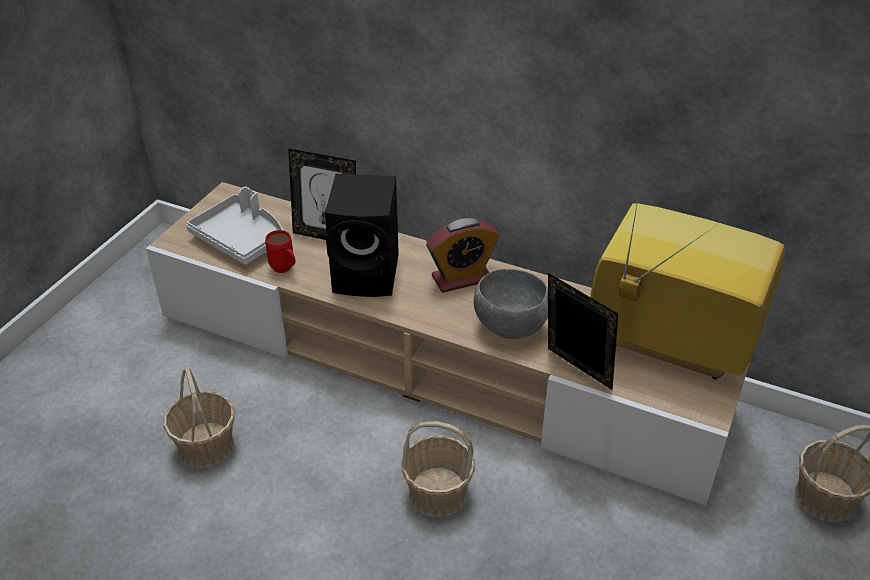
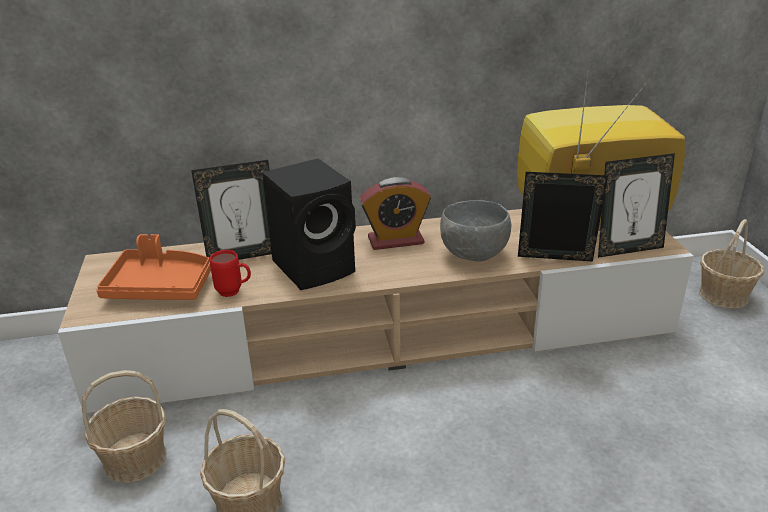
camera: 35 degrees left, 10 degrees down
(241, 239) = (160, 287): grey tray -> orange tray
(437, 492) = (496, 423): basket -> basket (134, 459)
(461, 278) = (395, 240): alarm clock -> alarm clock turned 45 degrees clockwise
(666, 395) = (627, 249): none -> picture frame

